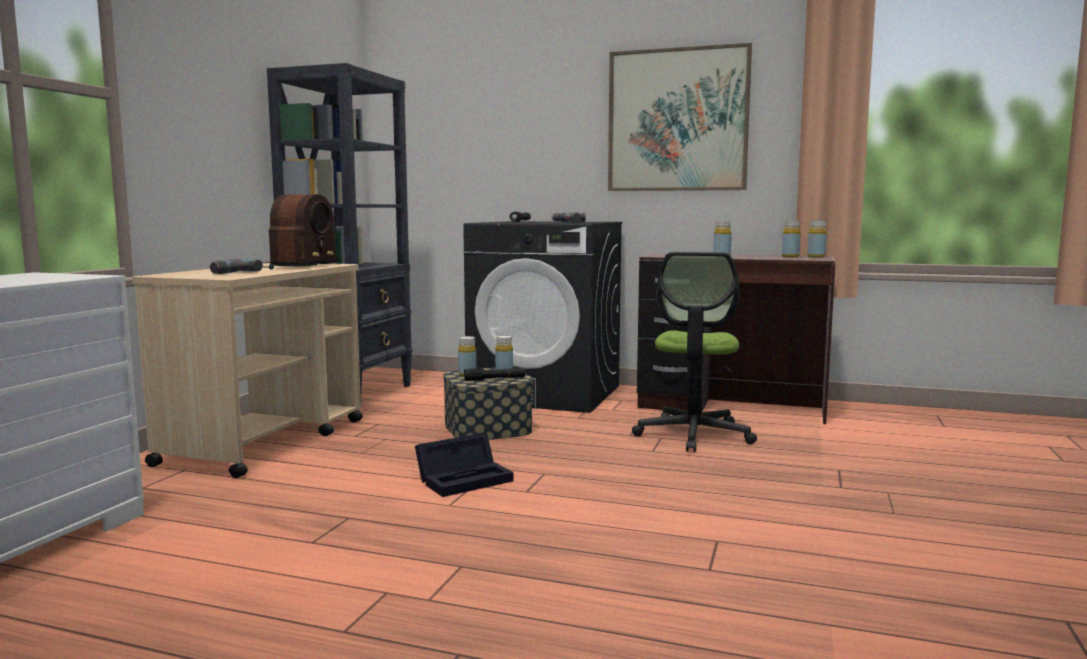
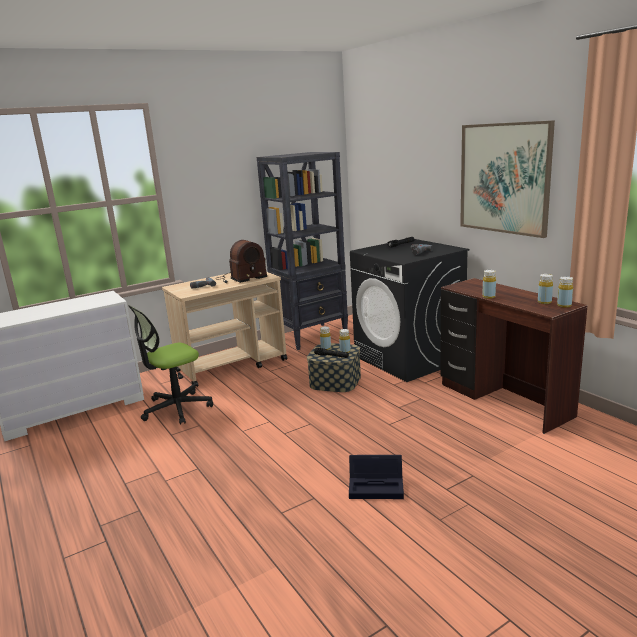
camera: 40 degrees right, 10 degrees up
(466, 479) = (272, 416): black storage box -> black storage box (377, 485)
(693, 435) = (435, 418): office chair -> office chair (176, 408)

